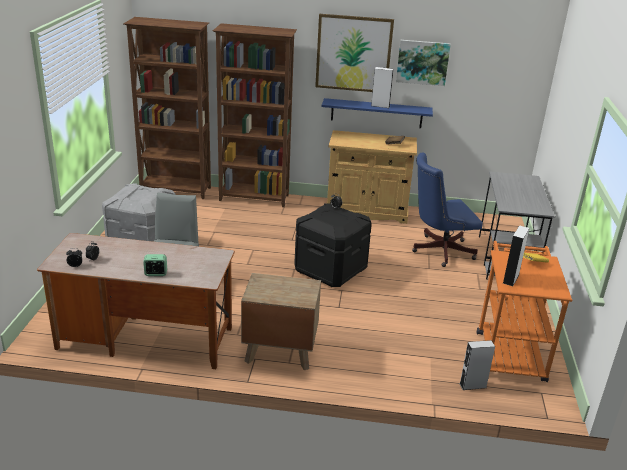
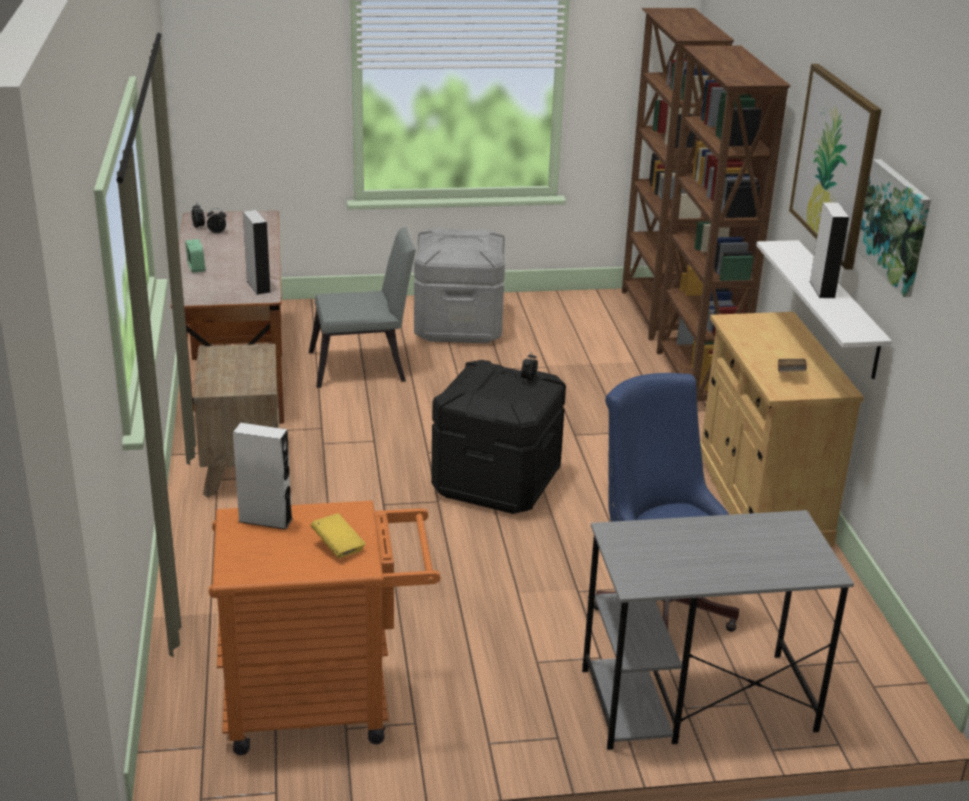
camera: 75 degrees right, 0 degrees up
(376, 113) = (837, 309): blue shelf -> white shelf
(472, 385) = (205, 660): grey speaker -> grey speaker (258, 286)

